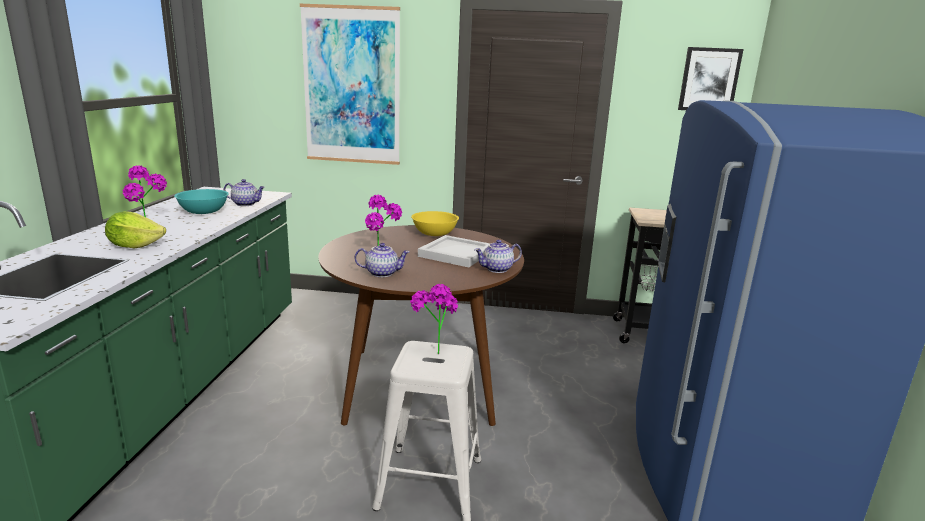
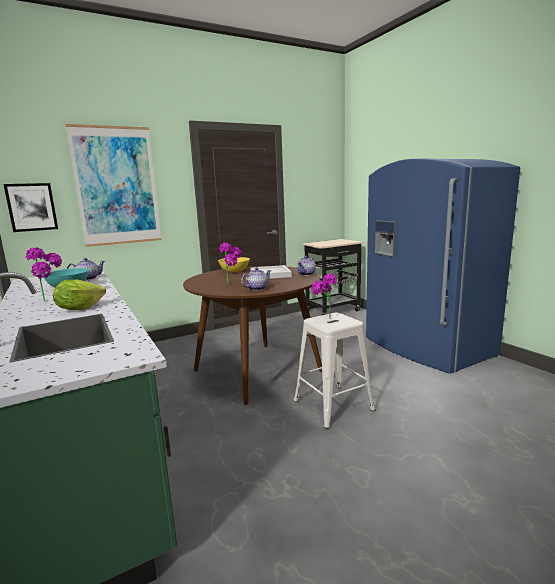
camera: 35 degrees left, 5 degrees down
(709, 80) = (326, 167): picture -> picture (32, 207)

